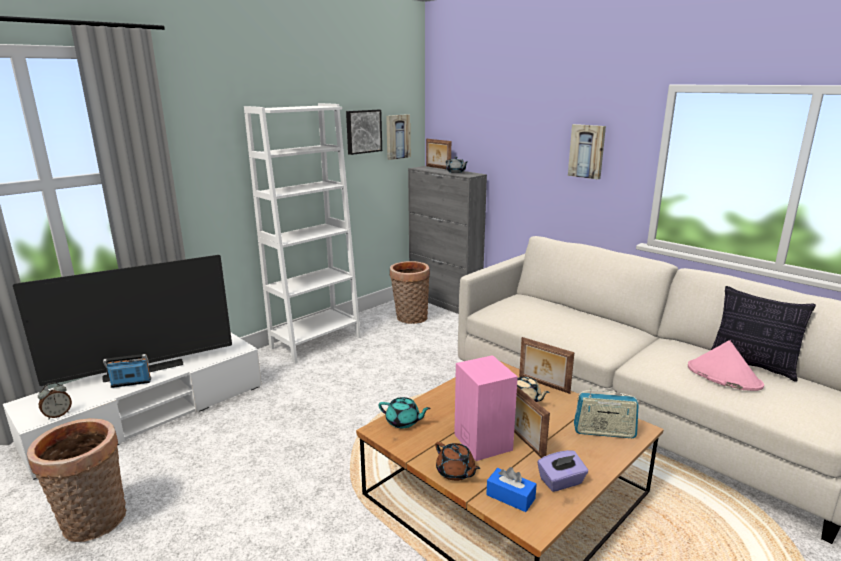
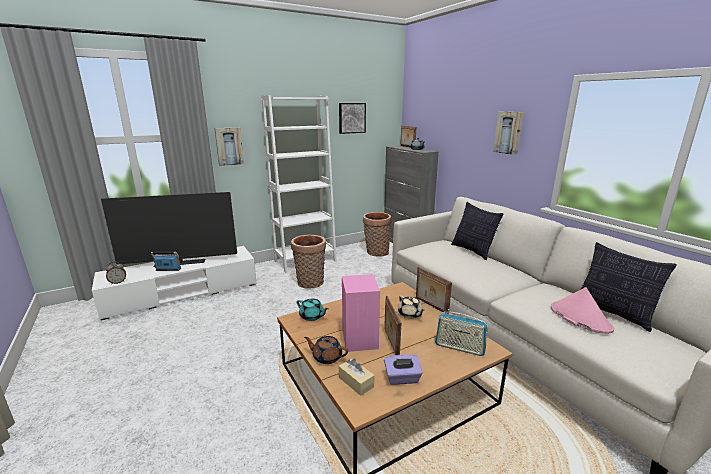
camera: 15 degrees right, 0 degrees up
(93, 524) = (116, 352): basket -> basket (310, 284)
(397, 136) = (378, 123): picture -> picture (229, 146)
(456, 472) = (326, 357): brown teapot -> brown teapot turned 135 degrees clockwise
(510, 497) = (356, 382): blue tissue box -> beige tissue box
(564, 306) = (473, 251): none -> pillow

